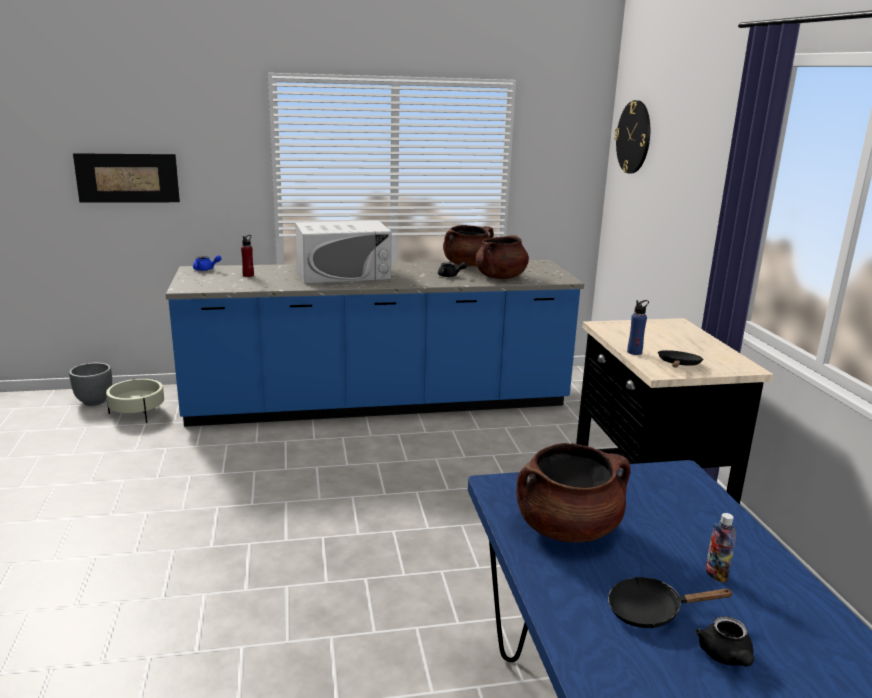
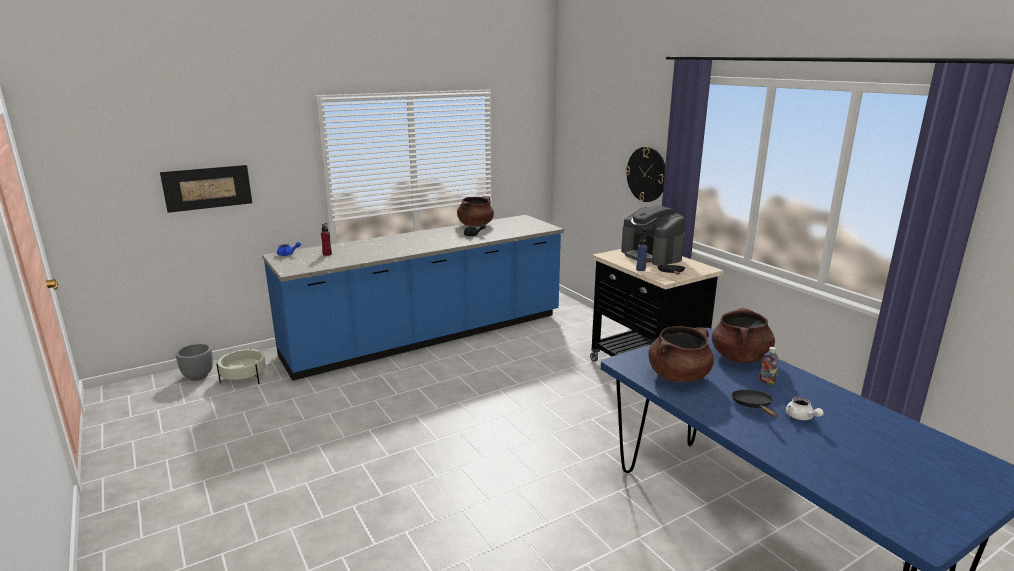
camera: 20 degrees left, 0 degrees up
(343, 274) = (397, 244): white microwave -> none
(500, 277) = (507, 231): brown cooking pot -> brown cooking pot (740, 358)
(634, 137) = (575, 125): wall clock -> wall clock (646, 174)
(651, 611) = (753, 406): black frying pan -> black frying pan turned 105 degrees clockwise
(673, 335) = (651, 255): none -> coffee machine
(726, 657) = (801, 417): black teapot -> white teapot

